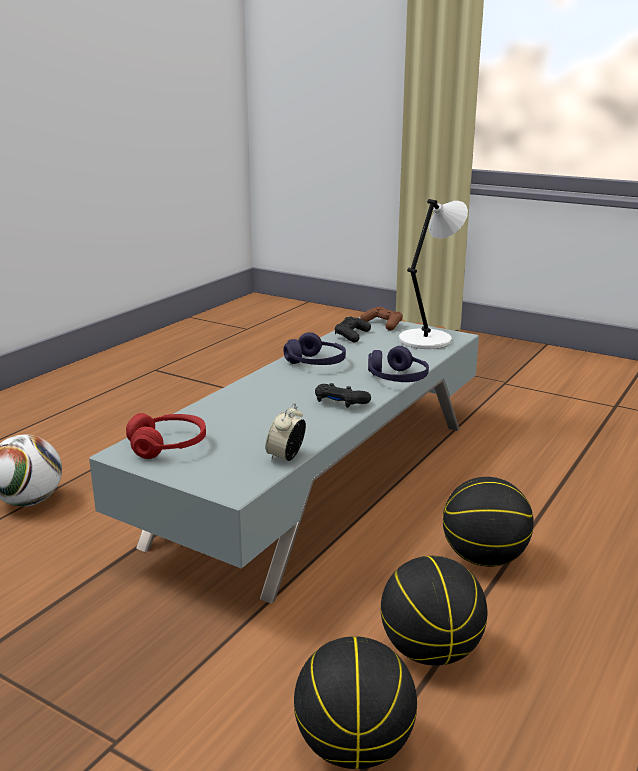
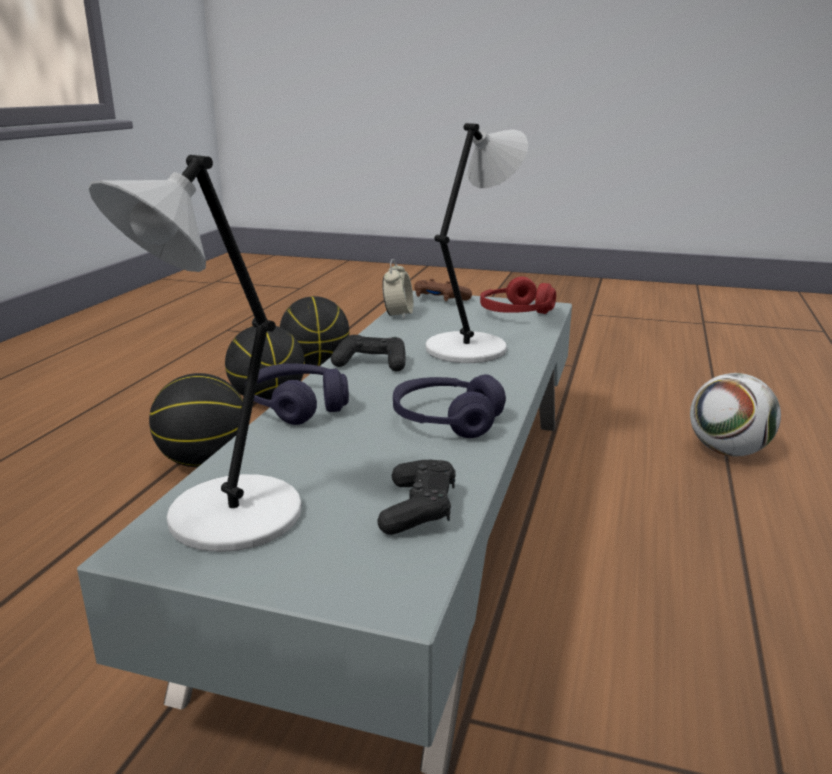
camera: 165 degrees right, 0 degrees up
(256, 408) = (469, 348): none -> grey table lamp
(382, 324) = (353, 575): brown game controller -> brown game controller (440, 299)

